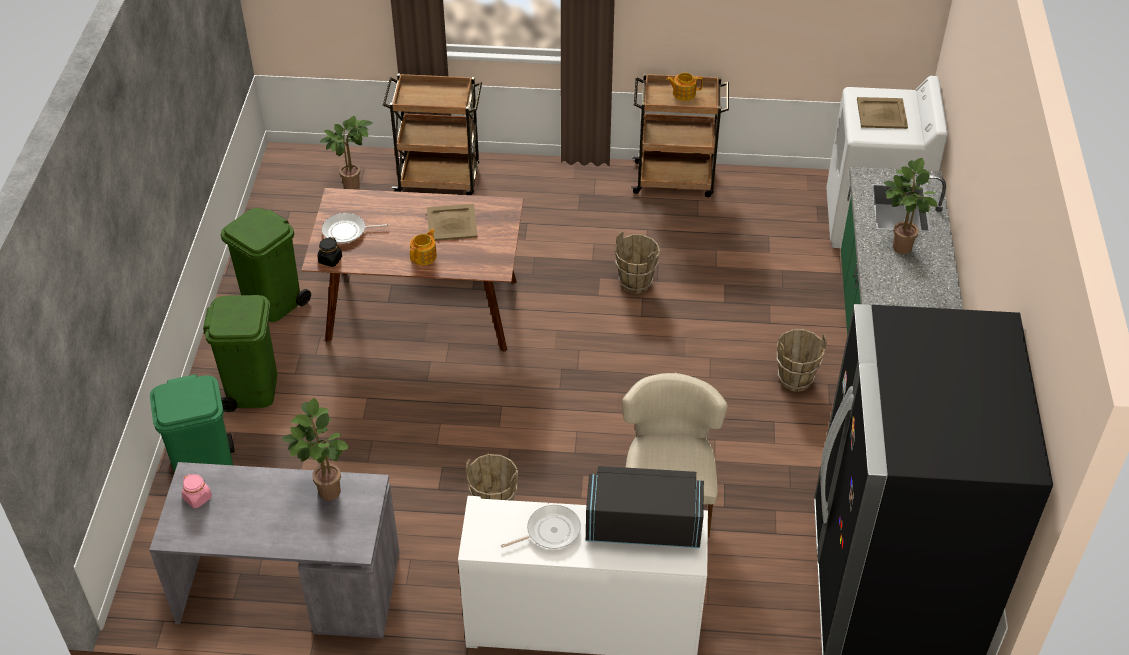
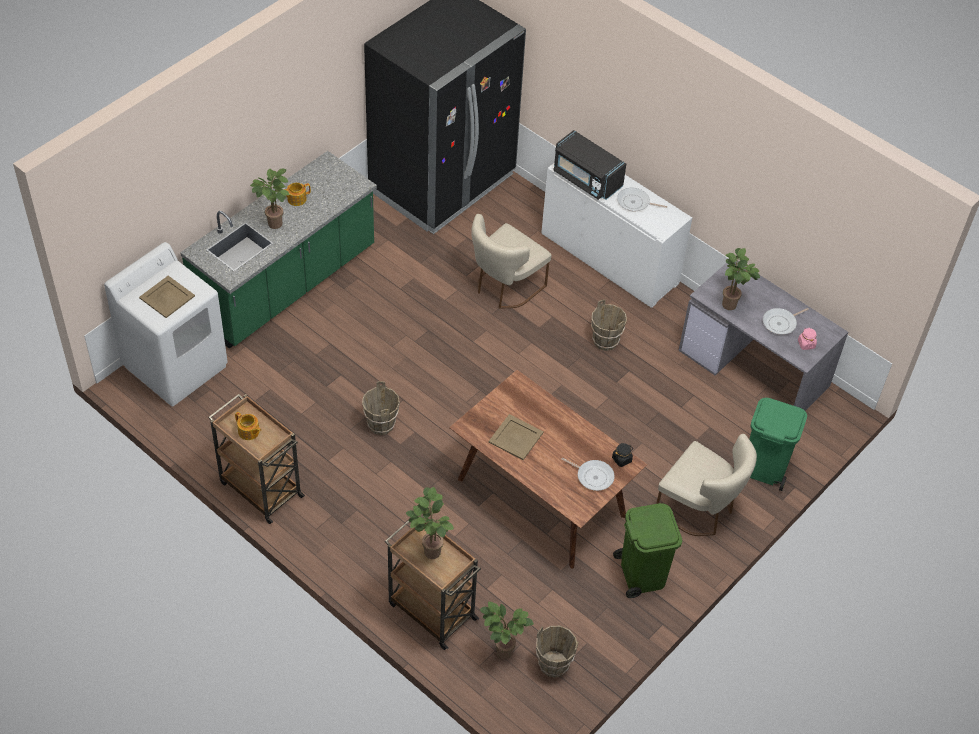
camera: 145 degrees left, 5 degrees up
(247, 507) = (781, 323): none -> frying pan
(252, 388) = (700, 510): green trash can -> beige chair
(424, 256) = (556, 422): teapot -> teapot (296, 199)
(439, 98) = (429, 550): none -> potted plant
(795, 379) = (359, 302): brown bucket -> brown bucket (553, 665)

